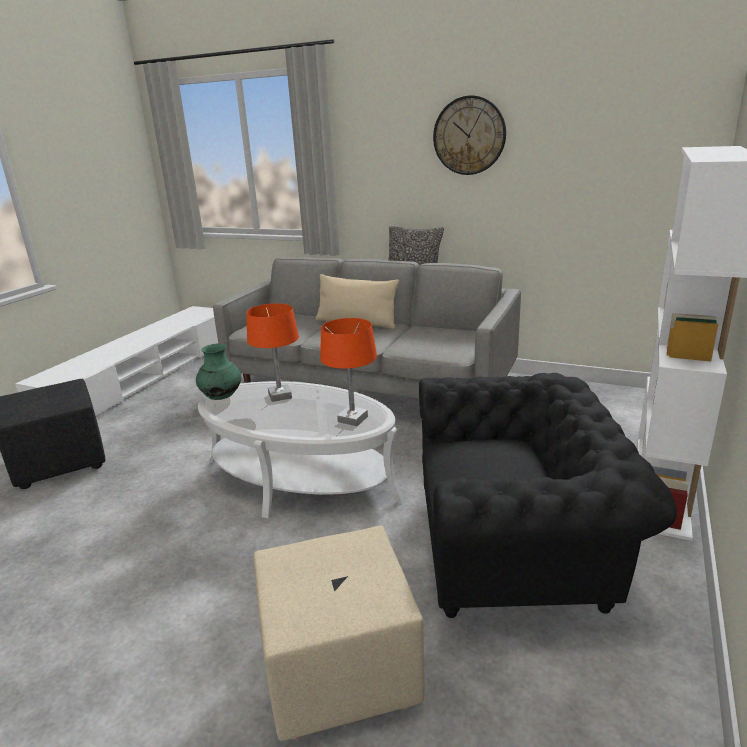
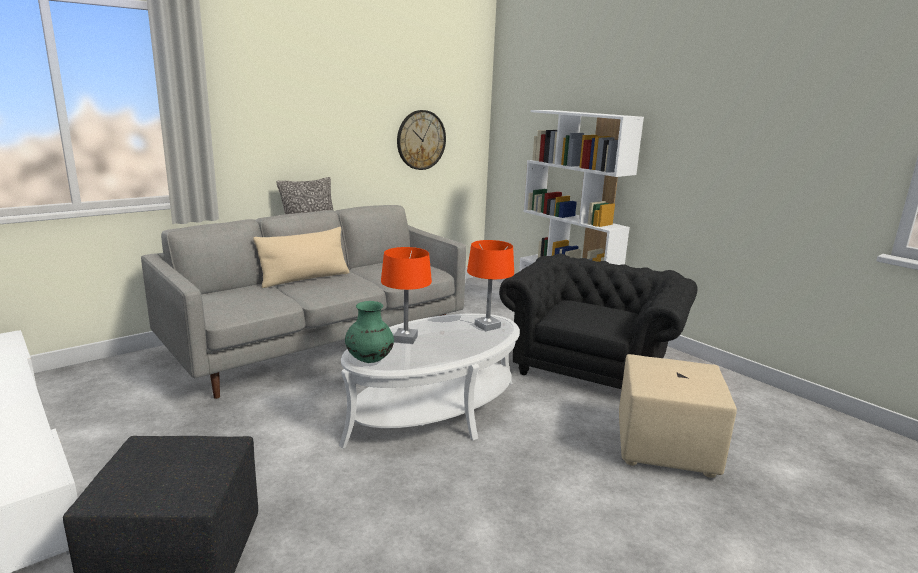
camera: 65 degrees left, 5 degrees down
(469, 136) = (340, 94): wall clock -> wall clock (421, 140)

